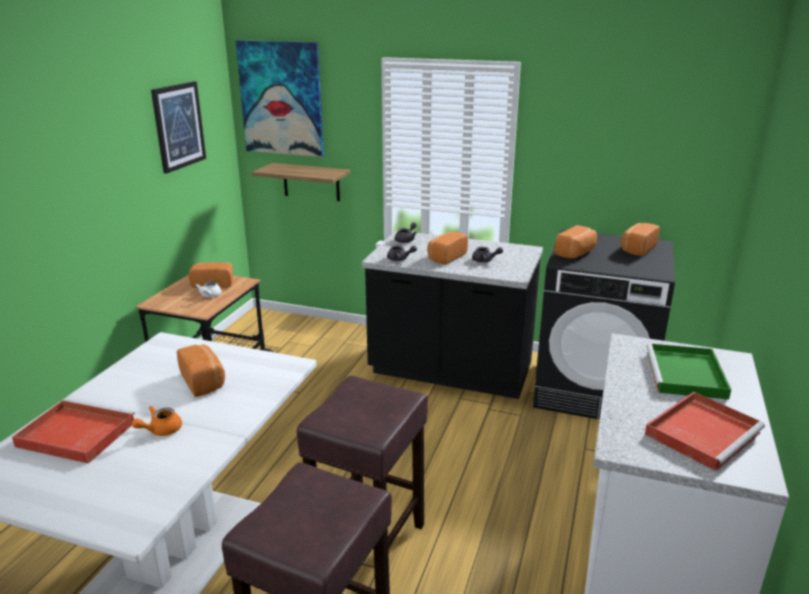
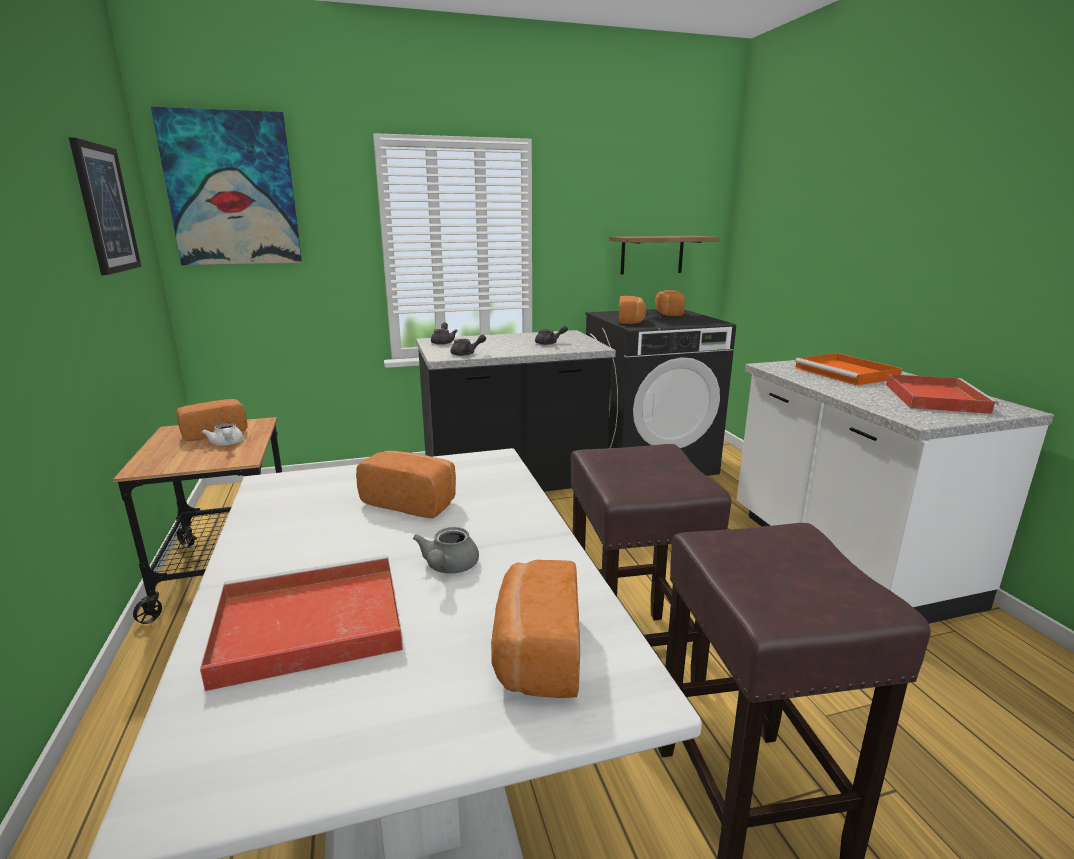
camera: 35 degrees left, 5 degrees down
(161, 430) = (448, 567): orange teapot -> grey teapot
(311, 182) = (286, 298): shelf -> shelf (652, 254)
(446, 257) = (509, 346): bread -> bread (536, 653)
(686, 375) = (847, 373): green tray -> orange tray

